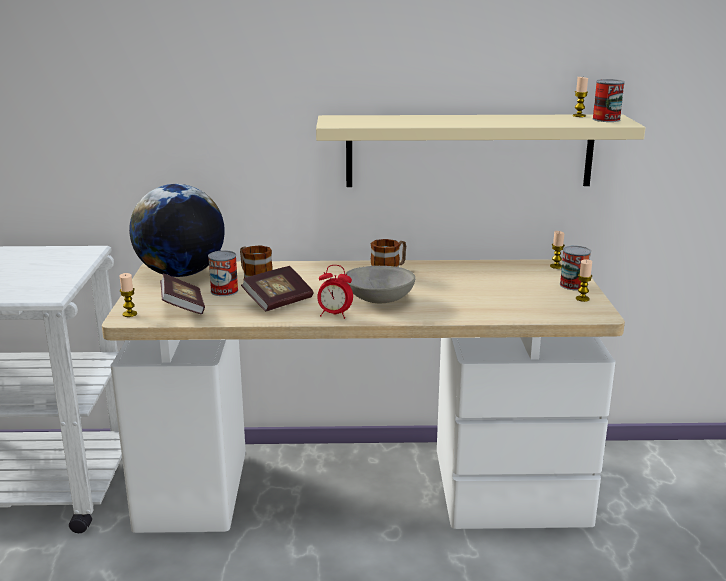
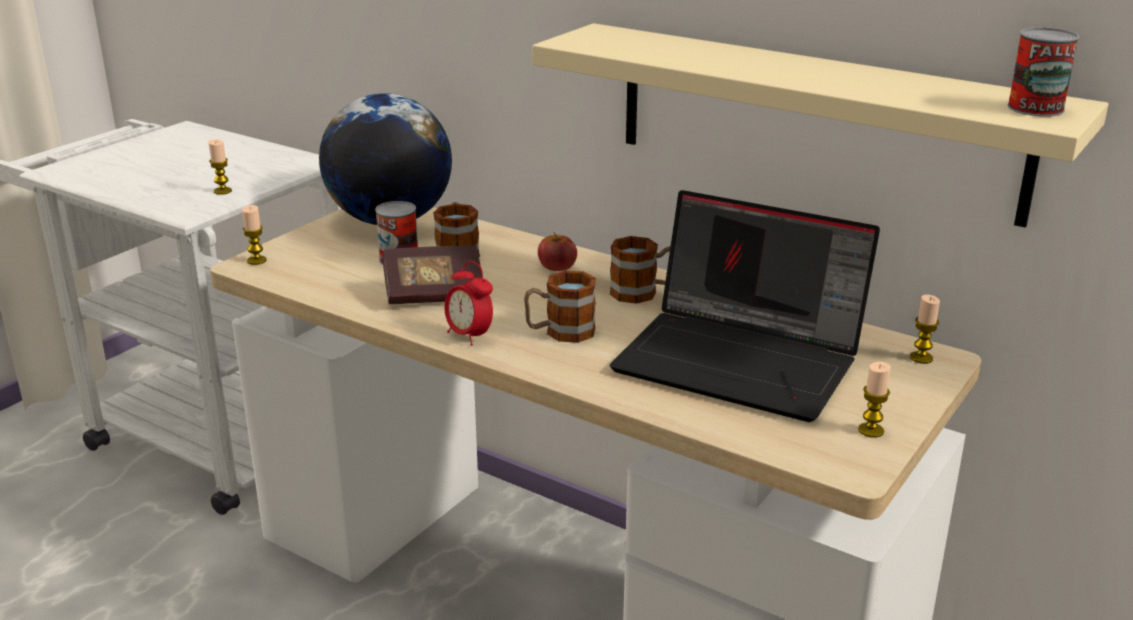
camera: 35 degrees right, 5 degrees up
(183, 307) = (321, 269): book -> none
(323, 272) = (557, 266): none -> apple
(379, 300) = (560, 332): grey bowl -> mug
(485, 288) = (743, 360): none -> laptop
(573, 285) = (895, 401): can -> none
(579, 116) = (1003, 91): candle -> candle (222, 191)

